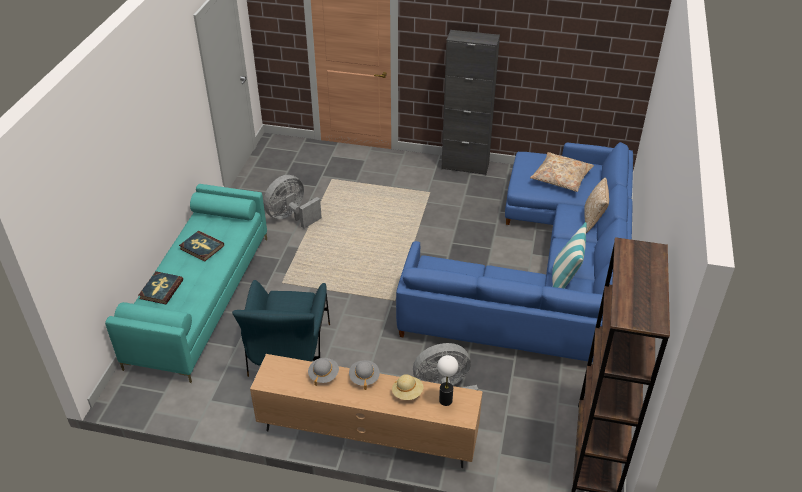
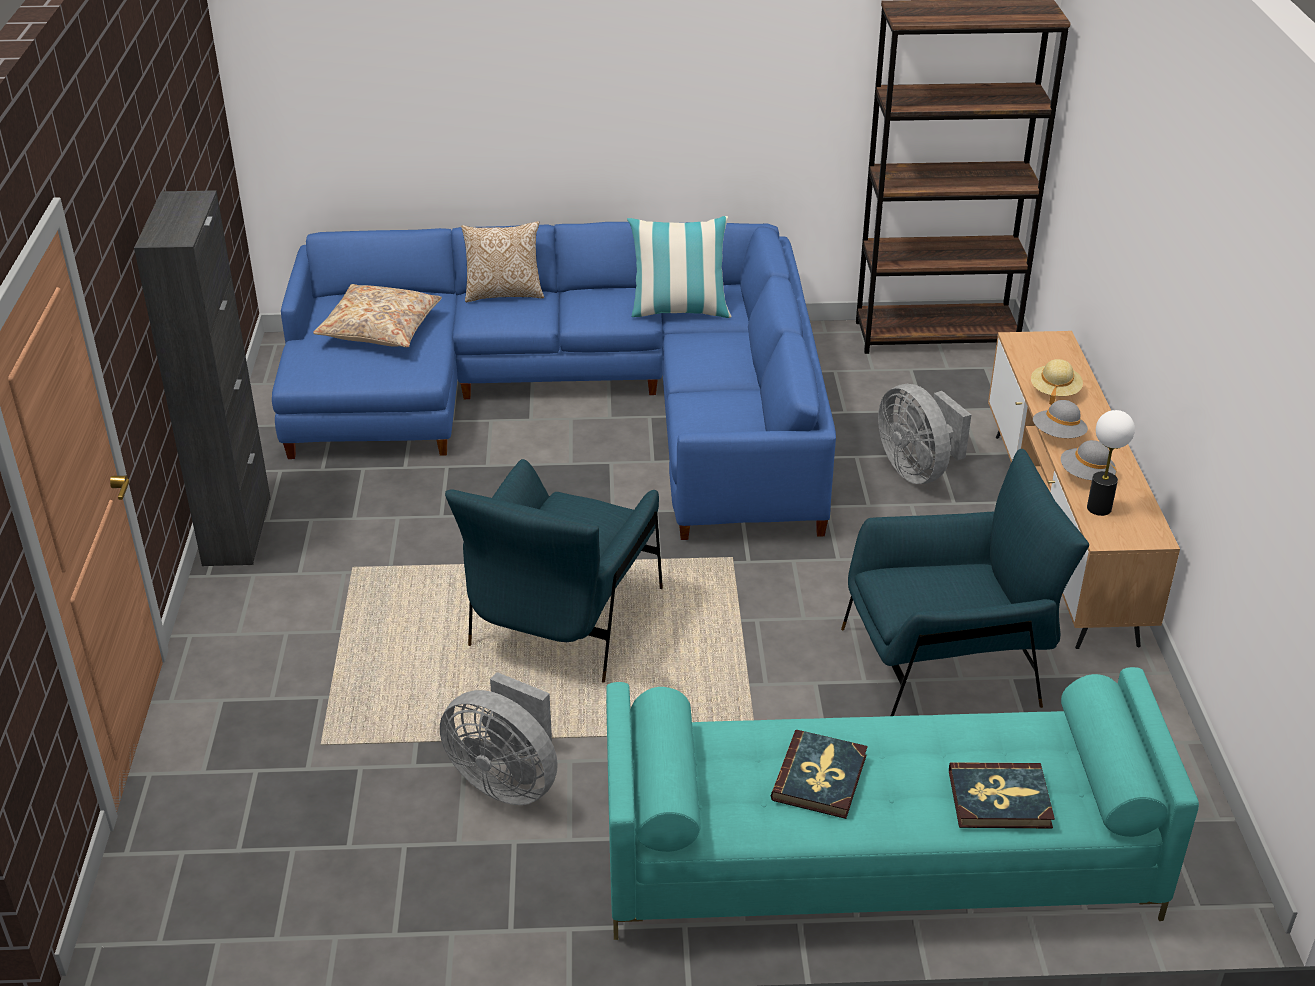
camera: 105 degrees left, 5 degrees down
(372, 243) = (564, 621): none -> blue armchair
(445, 400) = (1041, 358): table lamp -> table lamp (1099, 508)

